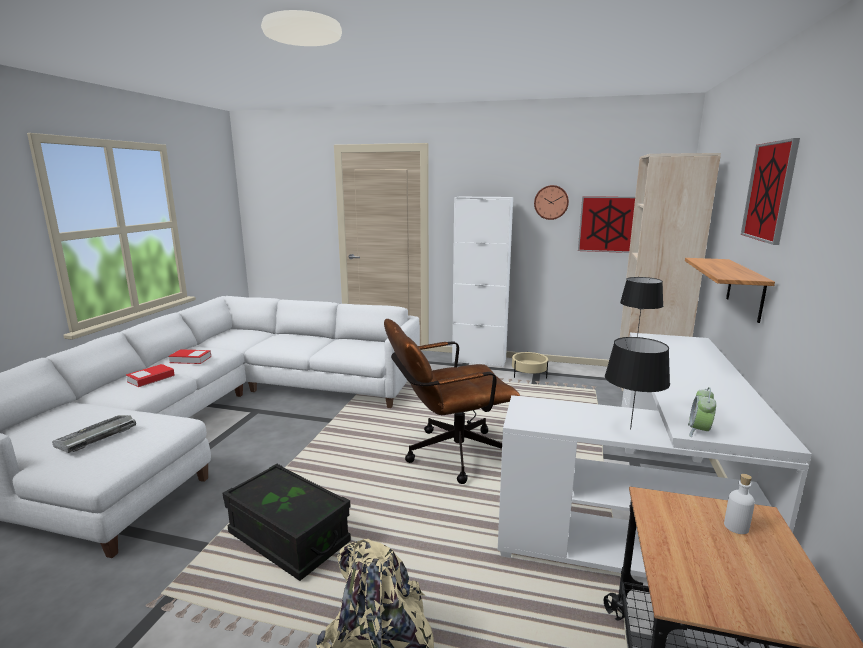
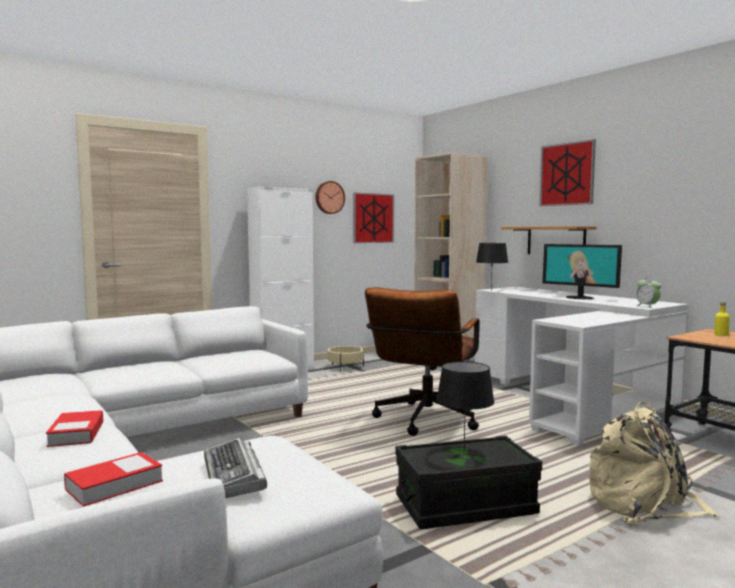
camera: 50 degrees left, 10 degrees down
(190, 359) = (61, 409): book -> book (114, 485)
(630, 429) = (618, 316): black table lamp -> black table lamp (464, 450)
(689, 382) = (580, 297): none -> monitor
(736, 527) = (721, 334): white bottle -> yellow bottle

